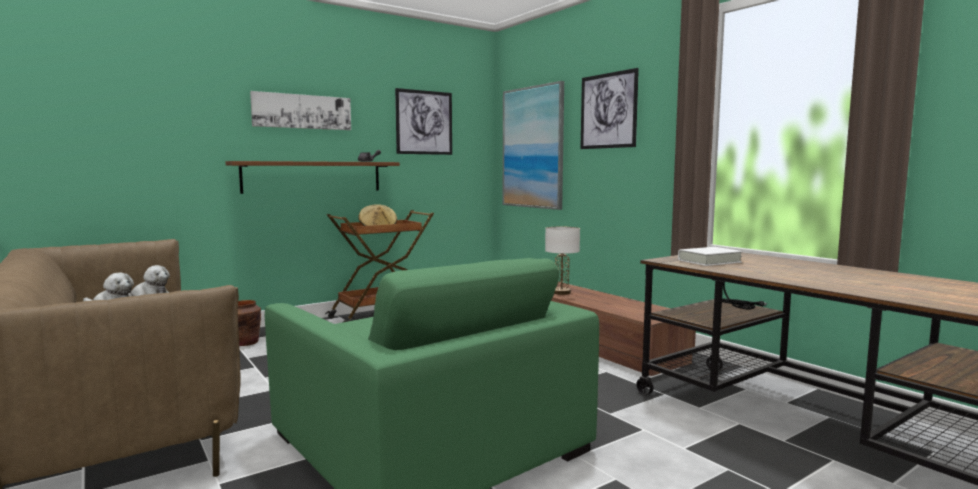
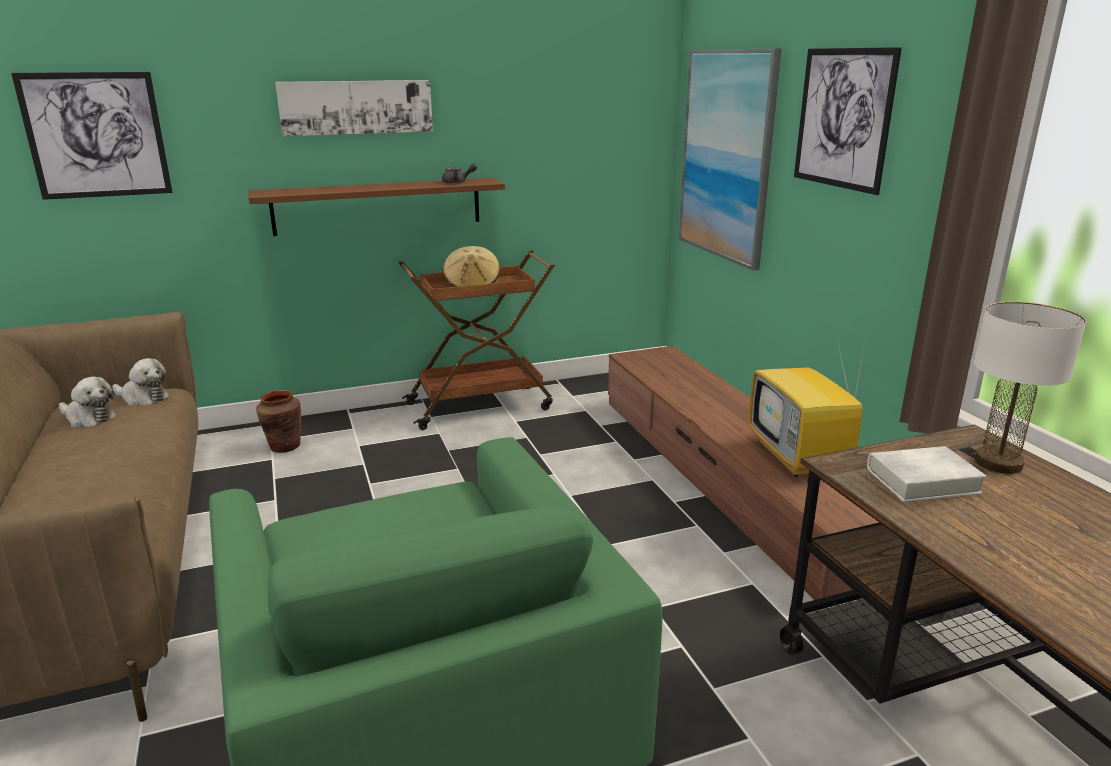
camera: 15 degrees right, 15 degrees up
(424, 122) = (554, 109): picture -> picture (96, 135)
(561, 292) = (725, 422): table lamp -> table lamp (997, 463)
(614, 301) = (799, 458): none -> television

